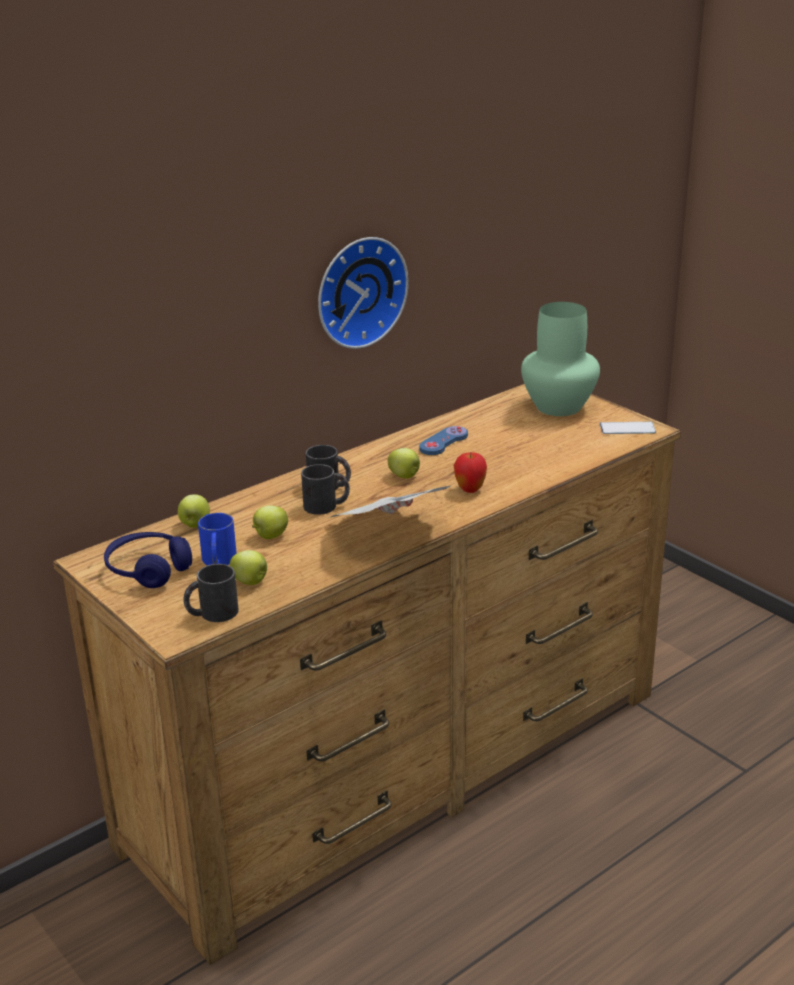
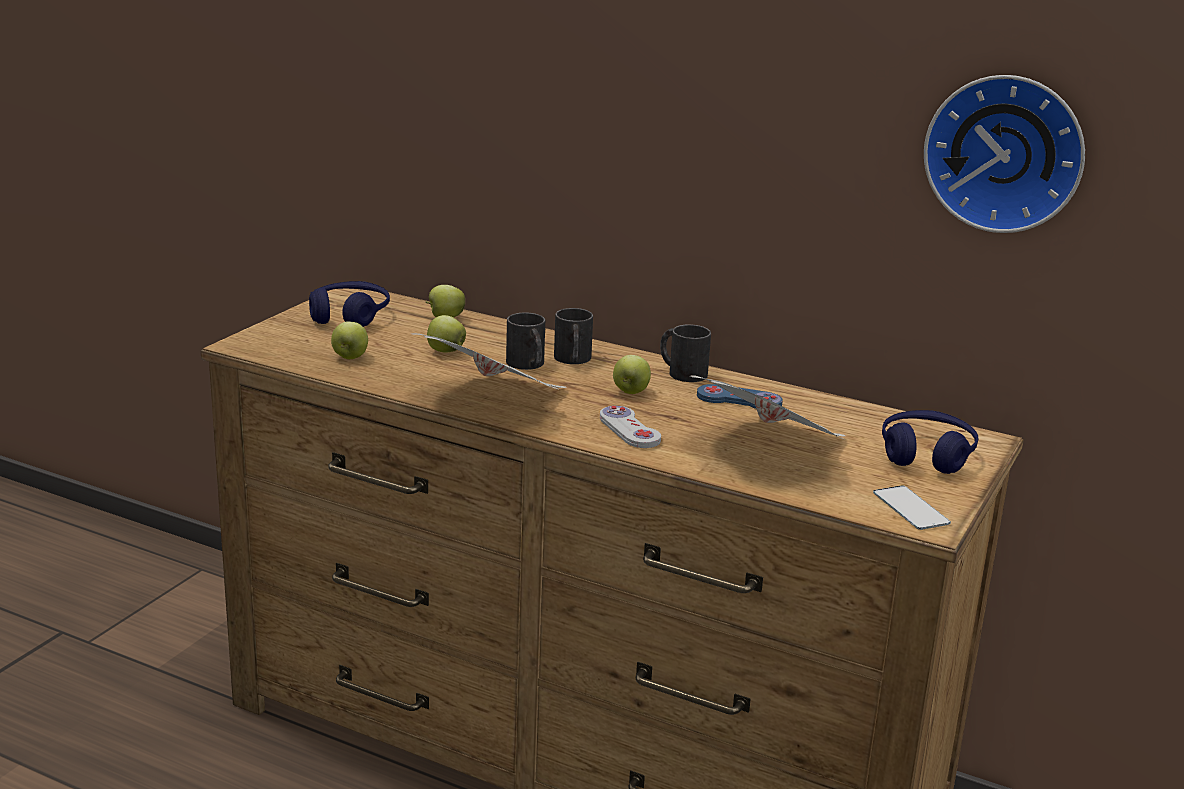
camera: 65 degrees right, 5 degrees down
(211, 613) = (284, 351): black mug -> black mug (681, 372)
(218, 561) = (381, 338): blue mug -> none
(358, 291) = (727, 169): wall clock -> wall clock (1005, 152)
(470, 490) = (629, 429): apple -> white game controller
(527, 449) = (771, 449): none -> newspaper
(558, 406) = (926, 454): green vase -> blue headphones

